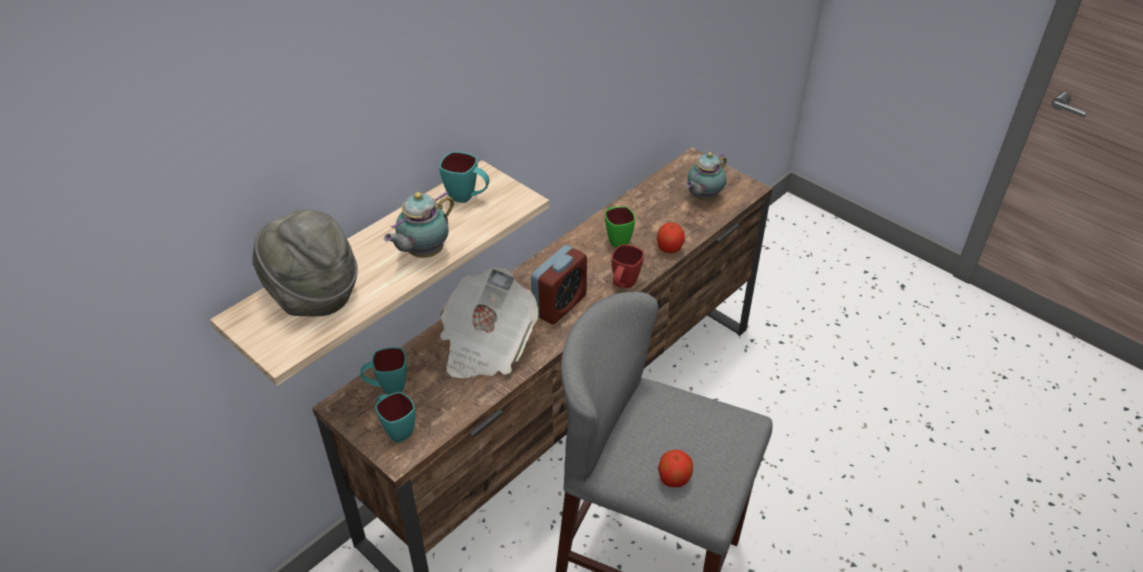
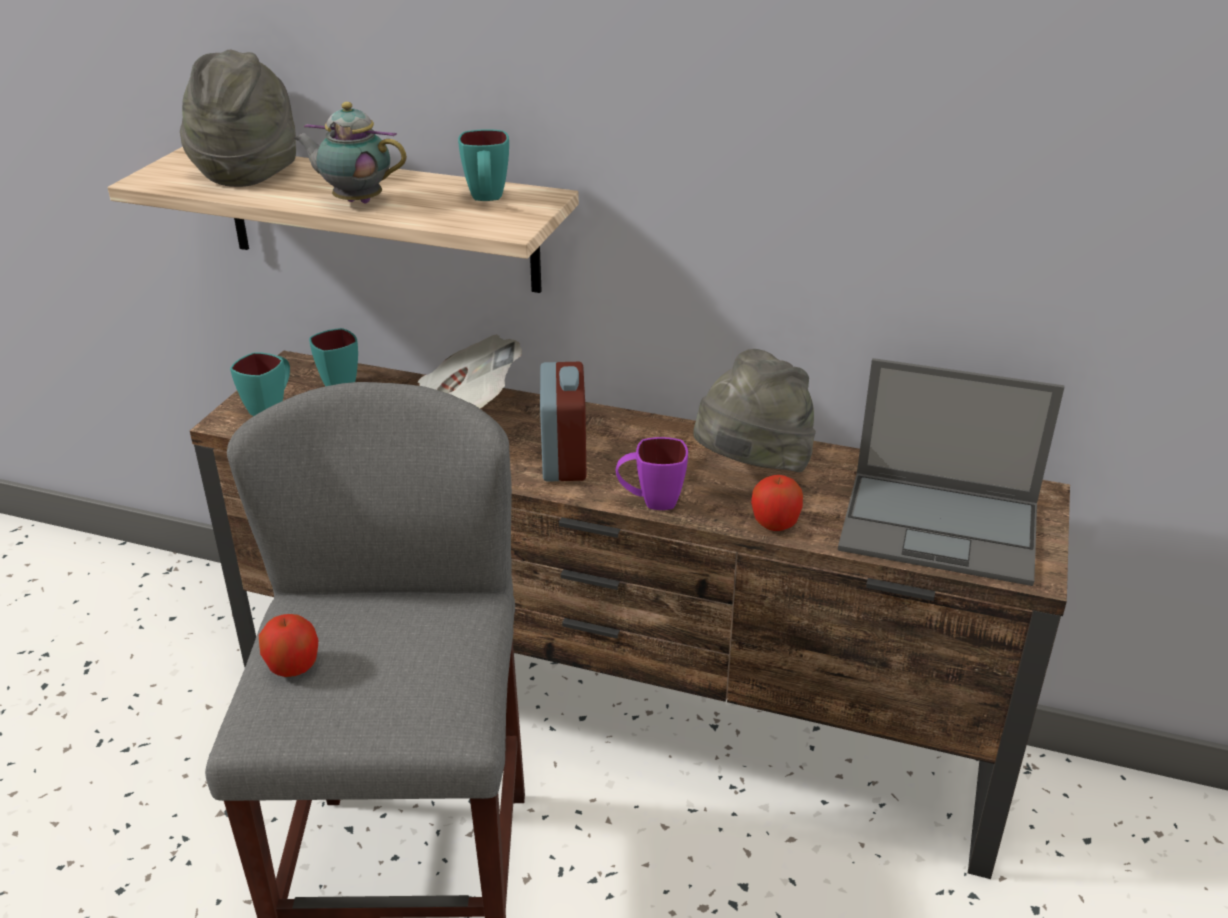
camera: 65 degrees right, 10 degrees down
(559, 305) = (564, 458): alarm clock -> alarm clock turned 105 degrees counterclockwise
(616, 238) = (751, 469): green mug -> grey hat
(623, 285) = (650, 501): red mug -> purple mug
(703, 198) = (942, 527): teapot -> laptop

